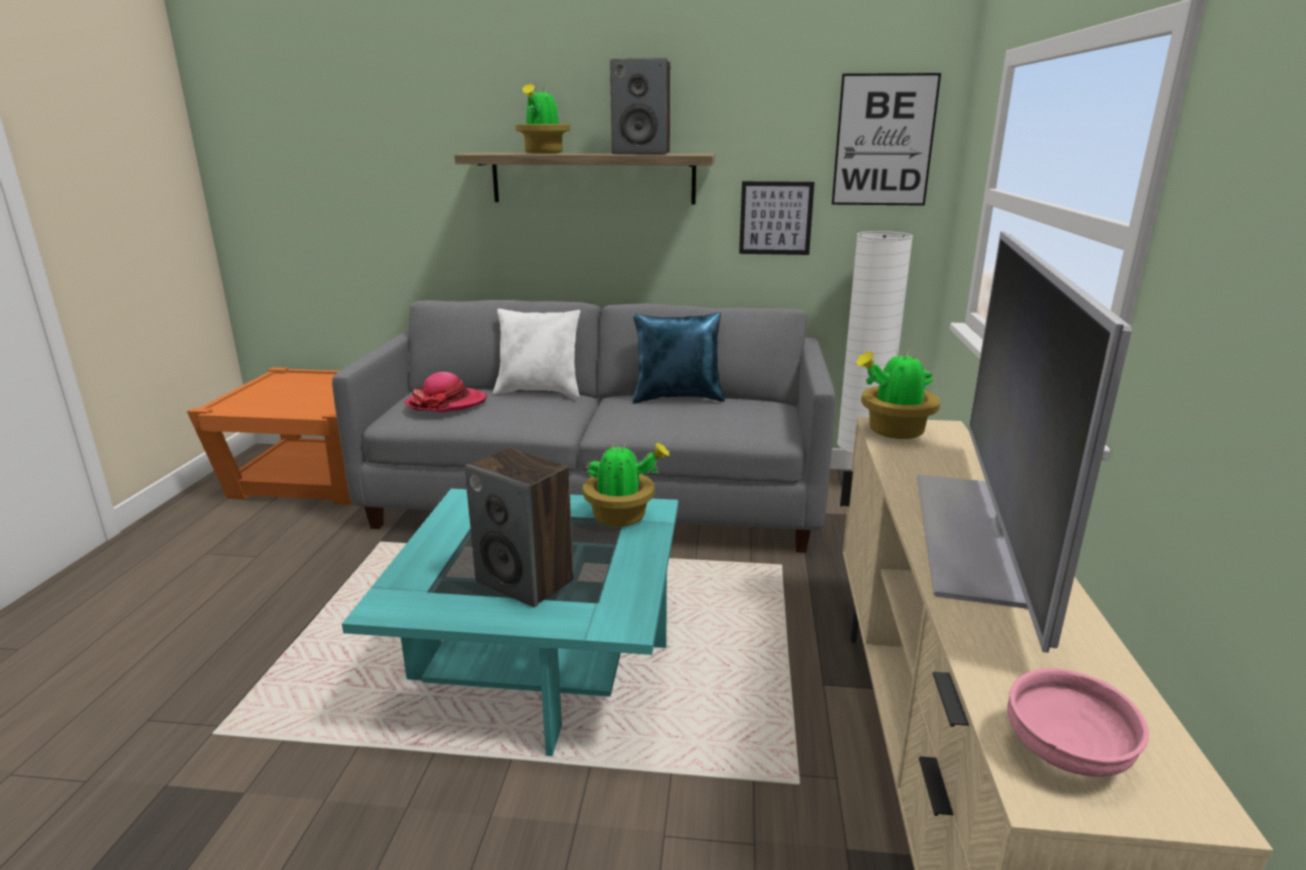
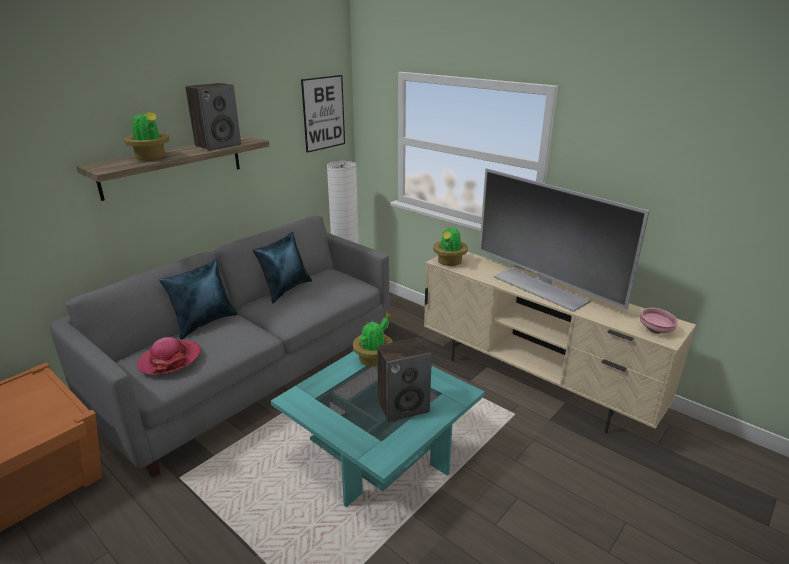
camera: 55 degrees left, 5 degrees up
(540, 392) = (204, 323): white pillow -> blue pillow
(775, 218) = (282, 166): picture -> none

